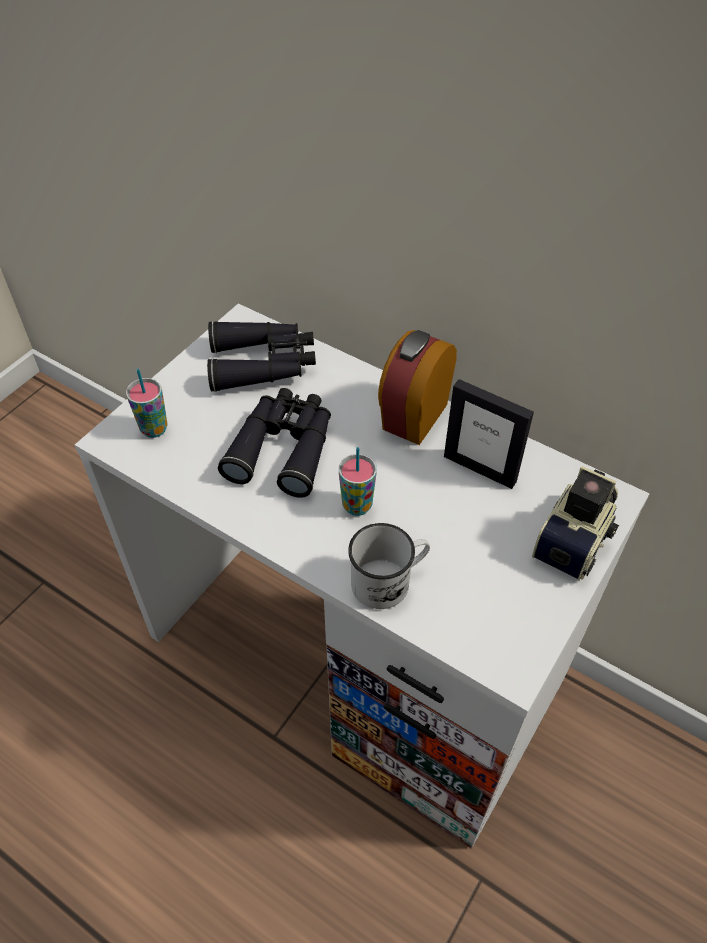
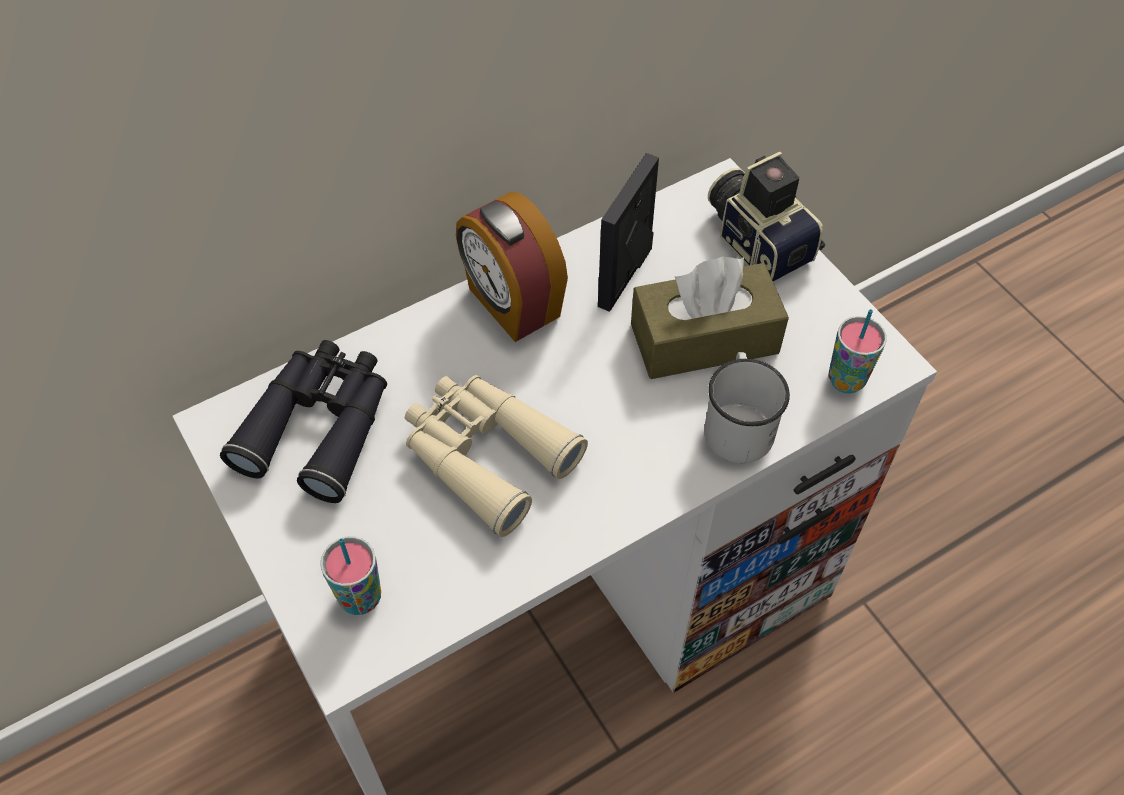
camera: 65 degrees left, 5 degrees up
(284, 448) = (485, 455): black binoculars -> beige binoculars
(357, 506) = (618, 413): cup -> cup (846, 380)
(454, 534) = (704, 338): none -> brown tissue box
(480, 468) = (625, 277): picture frame -> picture frame turned 150 degrees clockwise

